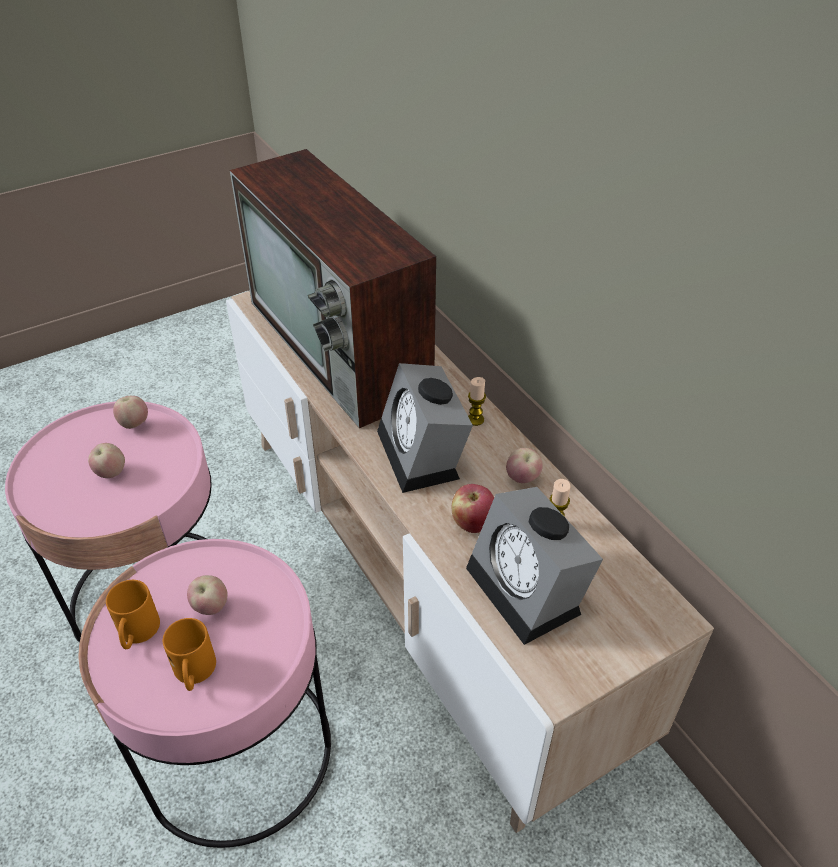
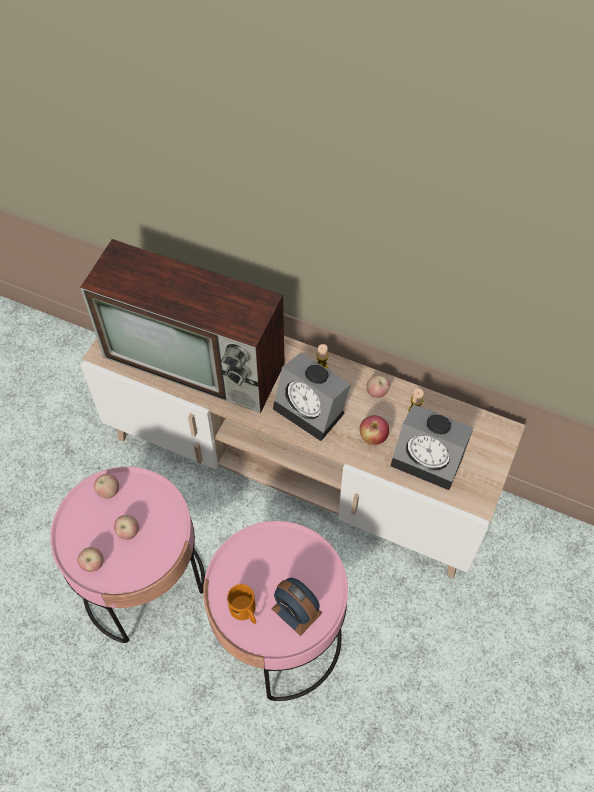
camera: 35 degrees left, 15 degrees up
(195, 673) = (296, 611): orange mug -> alarm clock
(210, 607) = (270, 572): apple -> apple (93, 564)

